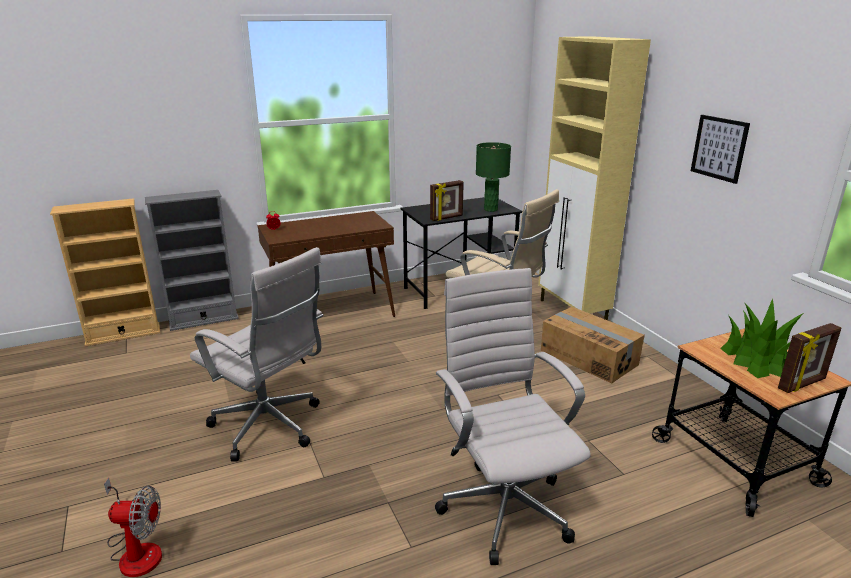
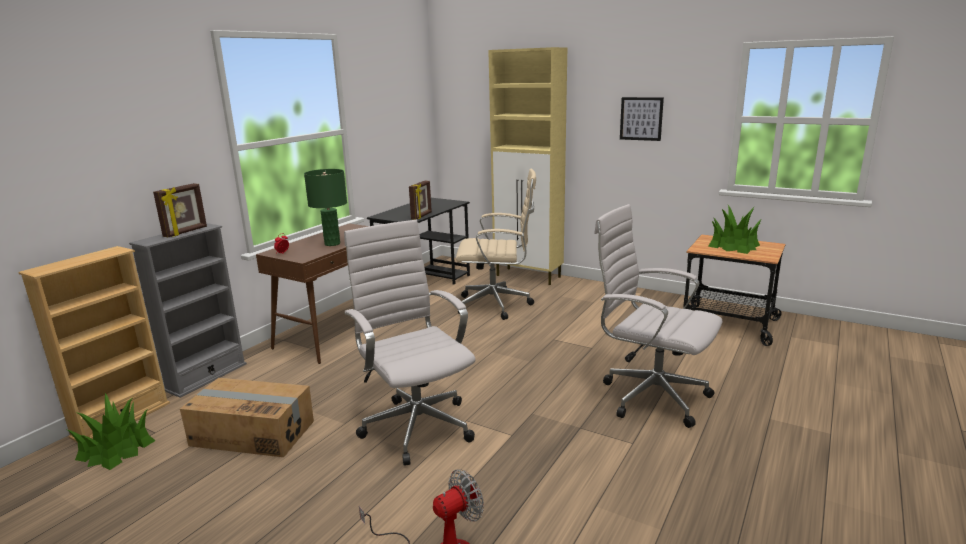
camera: 35 degrees left, 5 degrees down
(95, 356) = (116, 449): none -> potted plant
(270, 428) = (416, 425): white office chair -> white office chair turned 120 degrees counterclockwise
(491, 209) = (444, 205): green table lamp -> green table lamp (332, 244)
(589, 357) = (577, 299): cardboard box -> cardboard box (253, 433)
(802, 384) = (769, 250): picture frame -> picture frame (186, 232)

